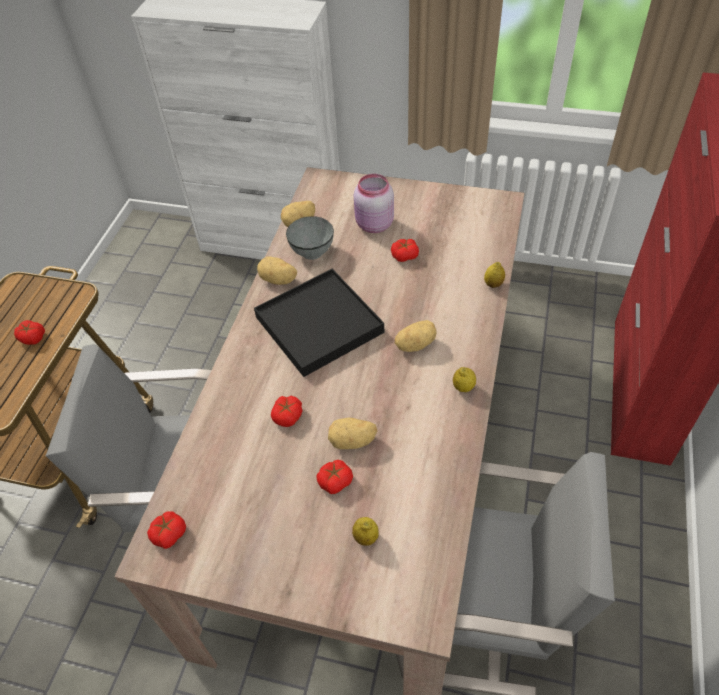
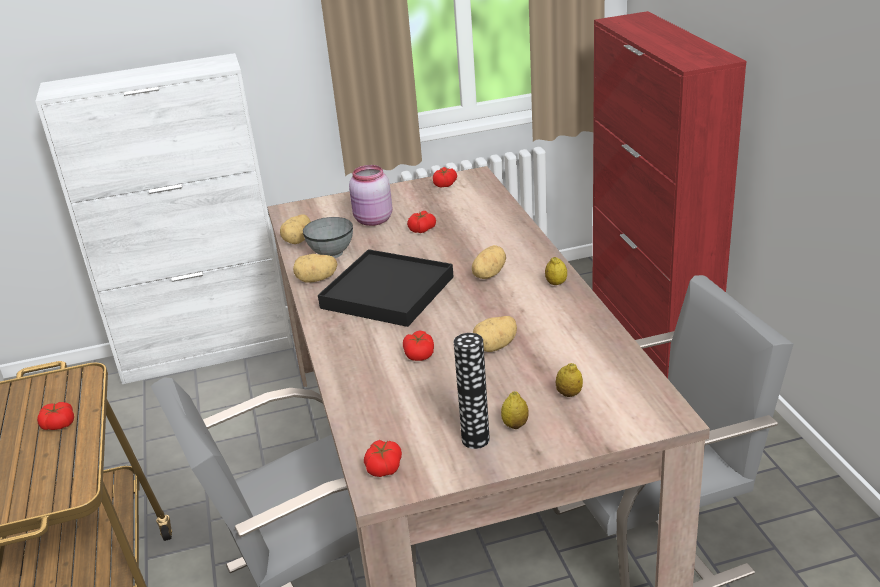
camera: 30 degrees left, 20 degrees down
(254, 546) = (475, 439): none -> vase
(335, 481) = (506, 374): tomato -> tomato (445, 184)
(493, 284) = (517, 221): lemon -> lemon (515, 425)

